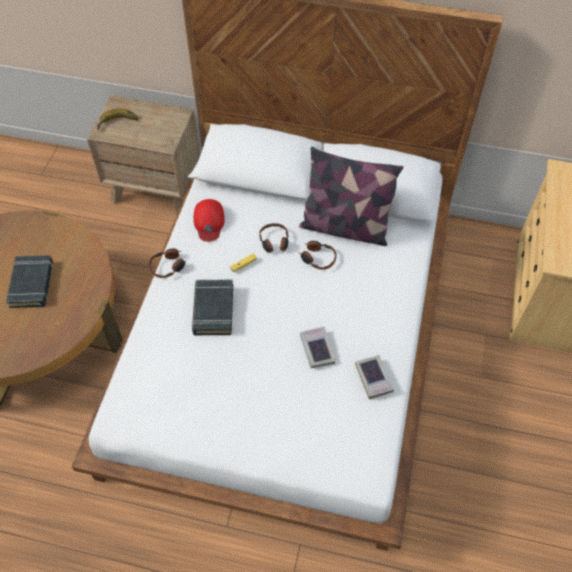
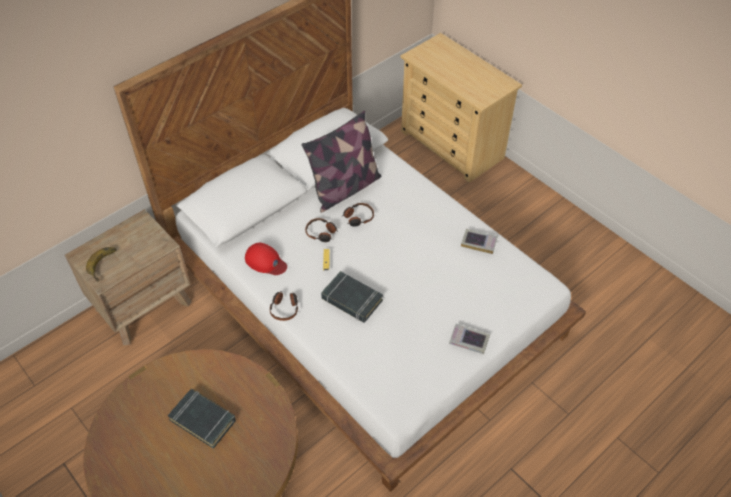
camera: 55 degrees left, 5 degrees down
(317, 349) = (433, 259): book -> book (469, 341)

